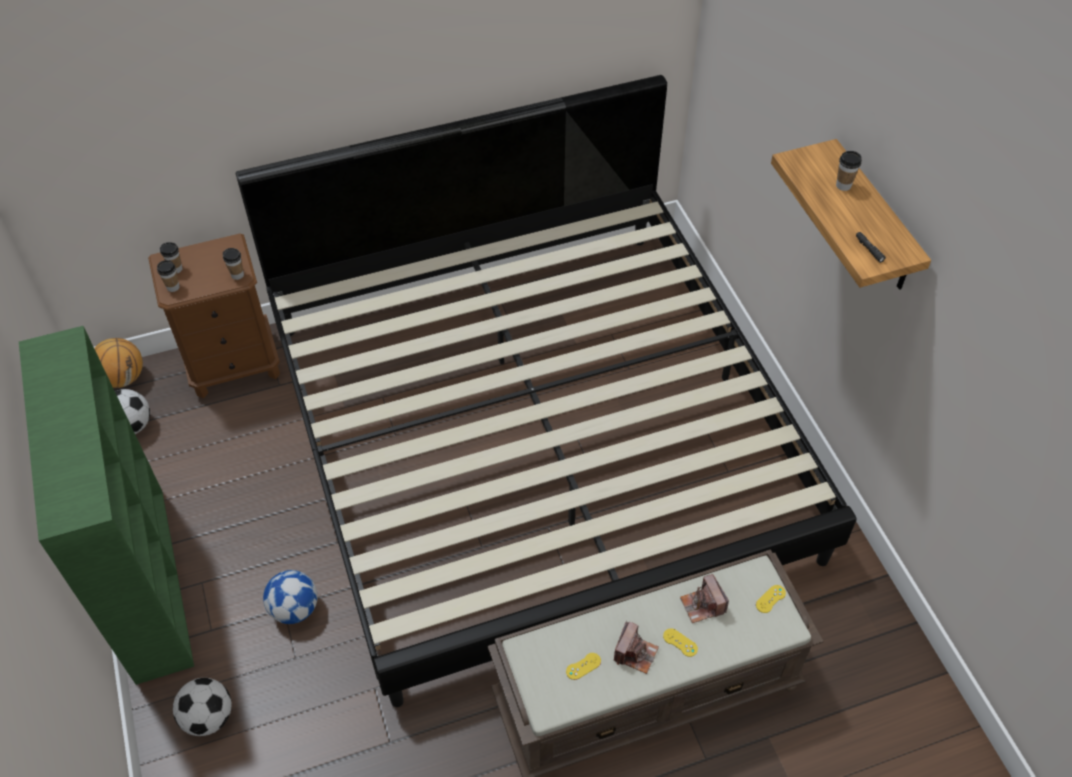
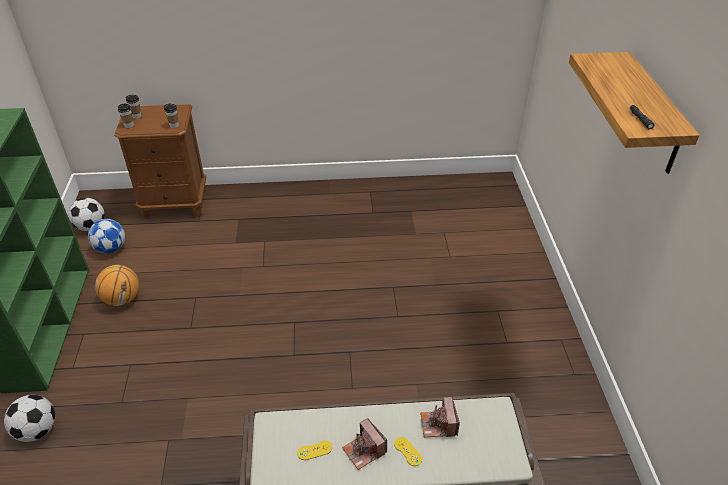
camera: 15 degrees right, 10 degrees down
(123, 378) = (101, 198): basketball -> basketball (122, 299)
(295, 609) = (138, 367): football -> football (111, 248)
(536, 436) = (364, 287): bed -> none
(635, 653) = (364, 450): camera -> camera turned 105 degrees clockwise
(770, 599) = (502, 434): yellow game controller -> none
(843, 185) = (627, 78): cup -> none

